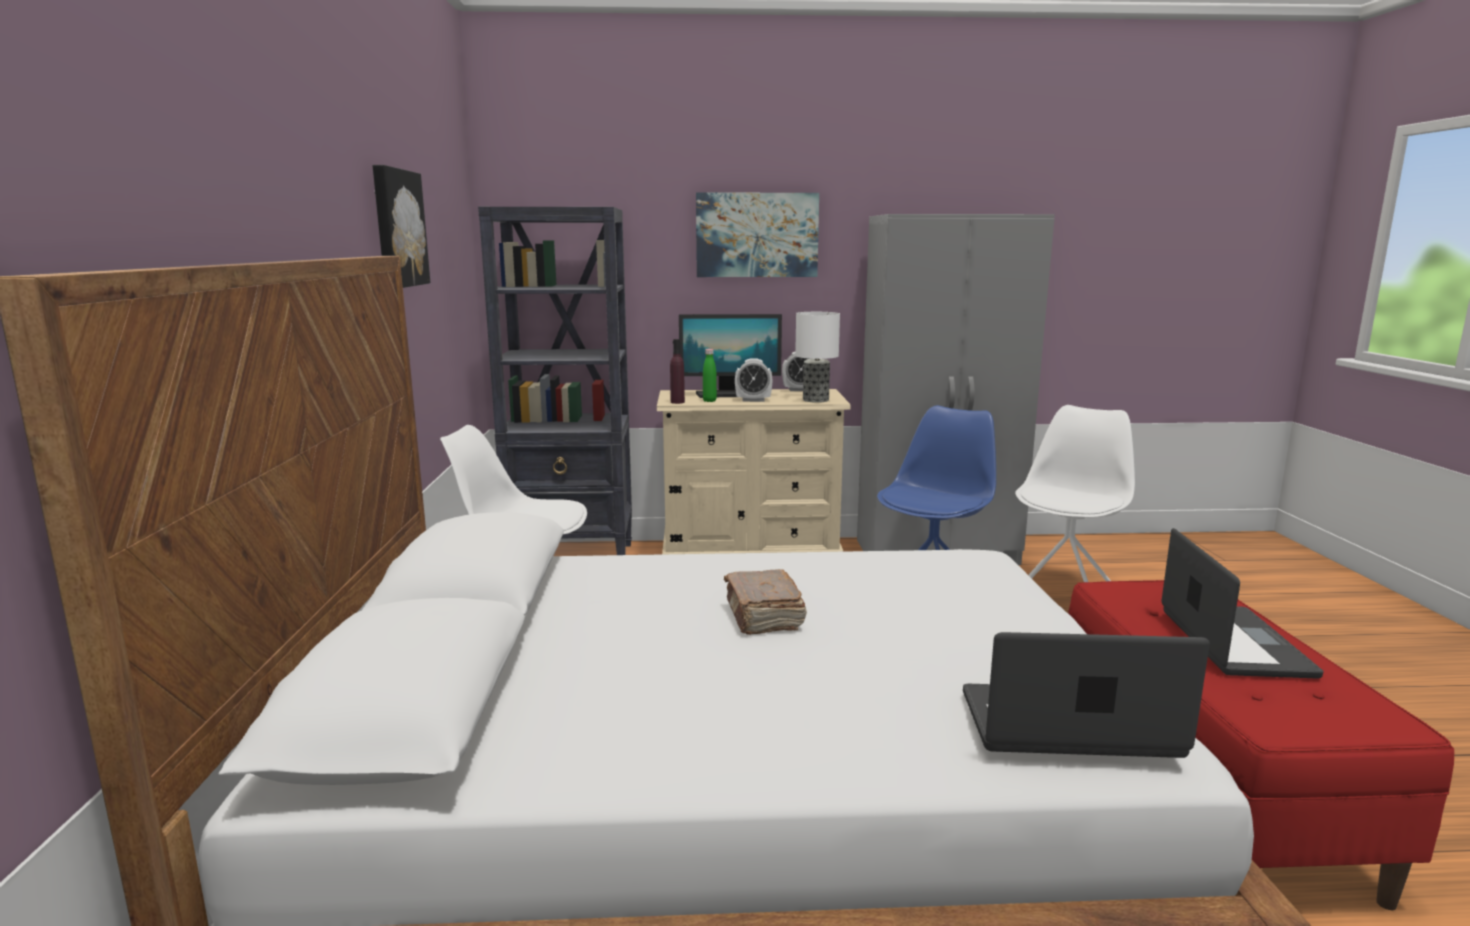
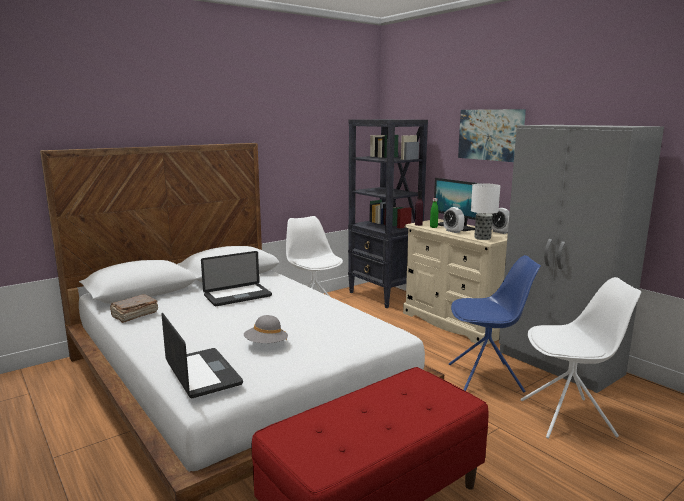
camera: 55 degrees right, 0 degrees up
(397, 228) = (281, 131): picture -> none
(763, 616) = (254, 310): brown book -> brown book (134, 315)
(949, 646) = (266, 345): none -> grey hat
(1234, 643) = (383, 417): laptop -> laptop (238, 296)

